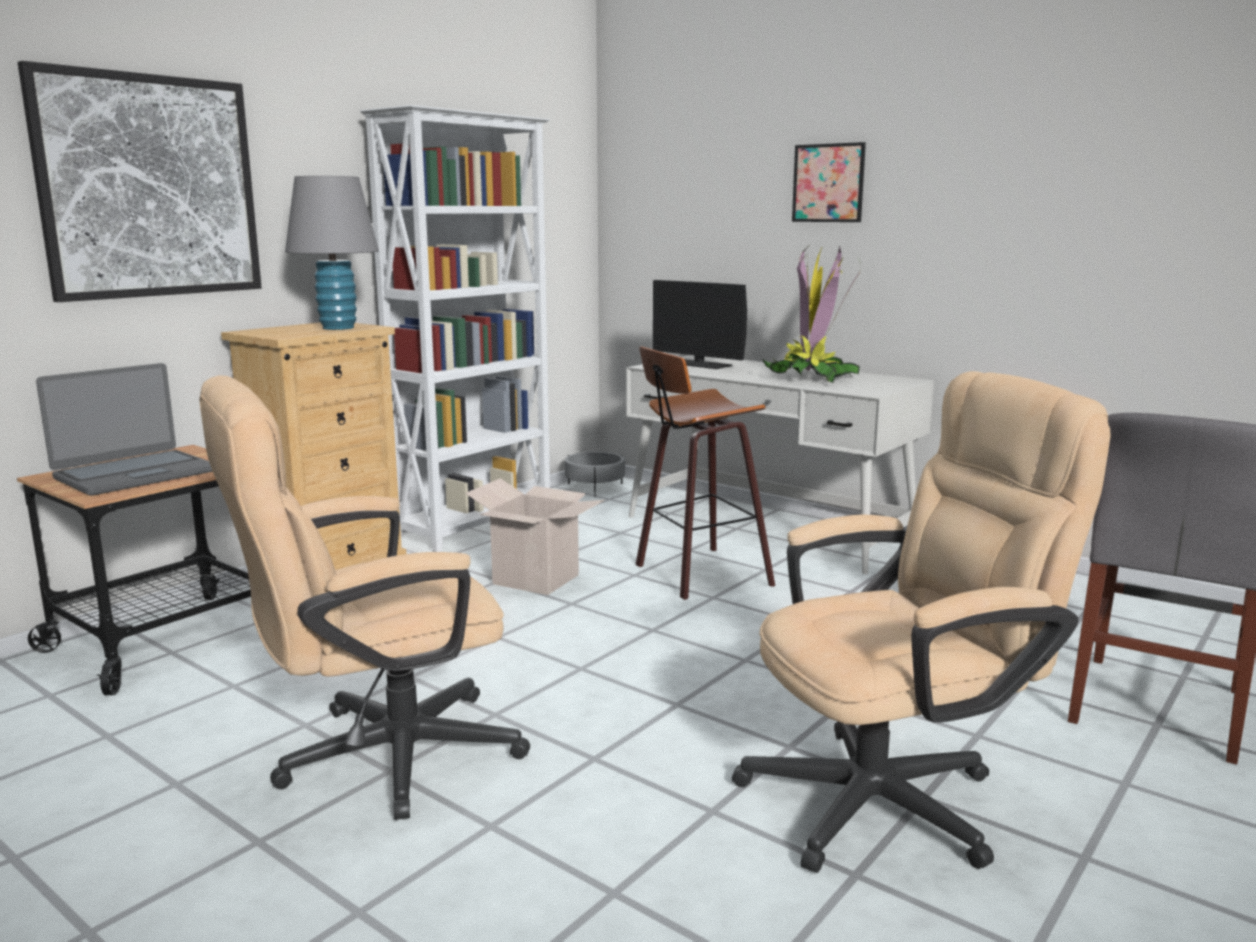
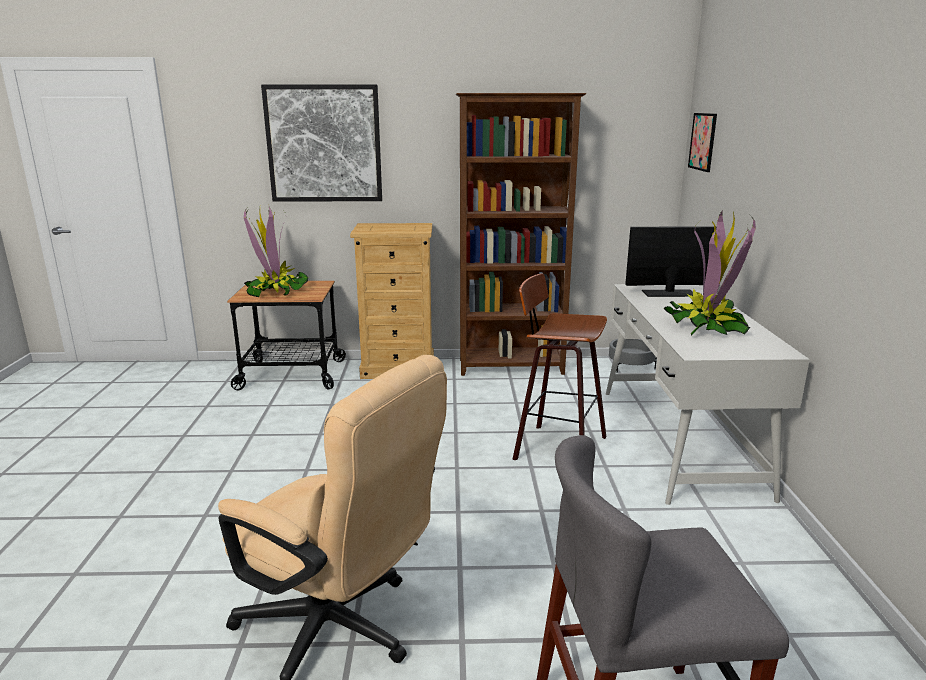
camera: 50 degrees right, 5 degrees up
(134, 474) = (276, 291): laptop -> potted plant
(338, 328) = (406, 229): grey table lamp -> none
(377, 758) = (238, 463): beige office chair -> none
(477, 526) = (512, 367): white bookcase -> brown bookcase
(536, 579) = (470, 410): cardboard box -> none
(699, 364) = (669, 293): monitor -> monitor turned 90 degrees clockwise
(828, 183) = (784, 152): picture -> picture (703, 141)

